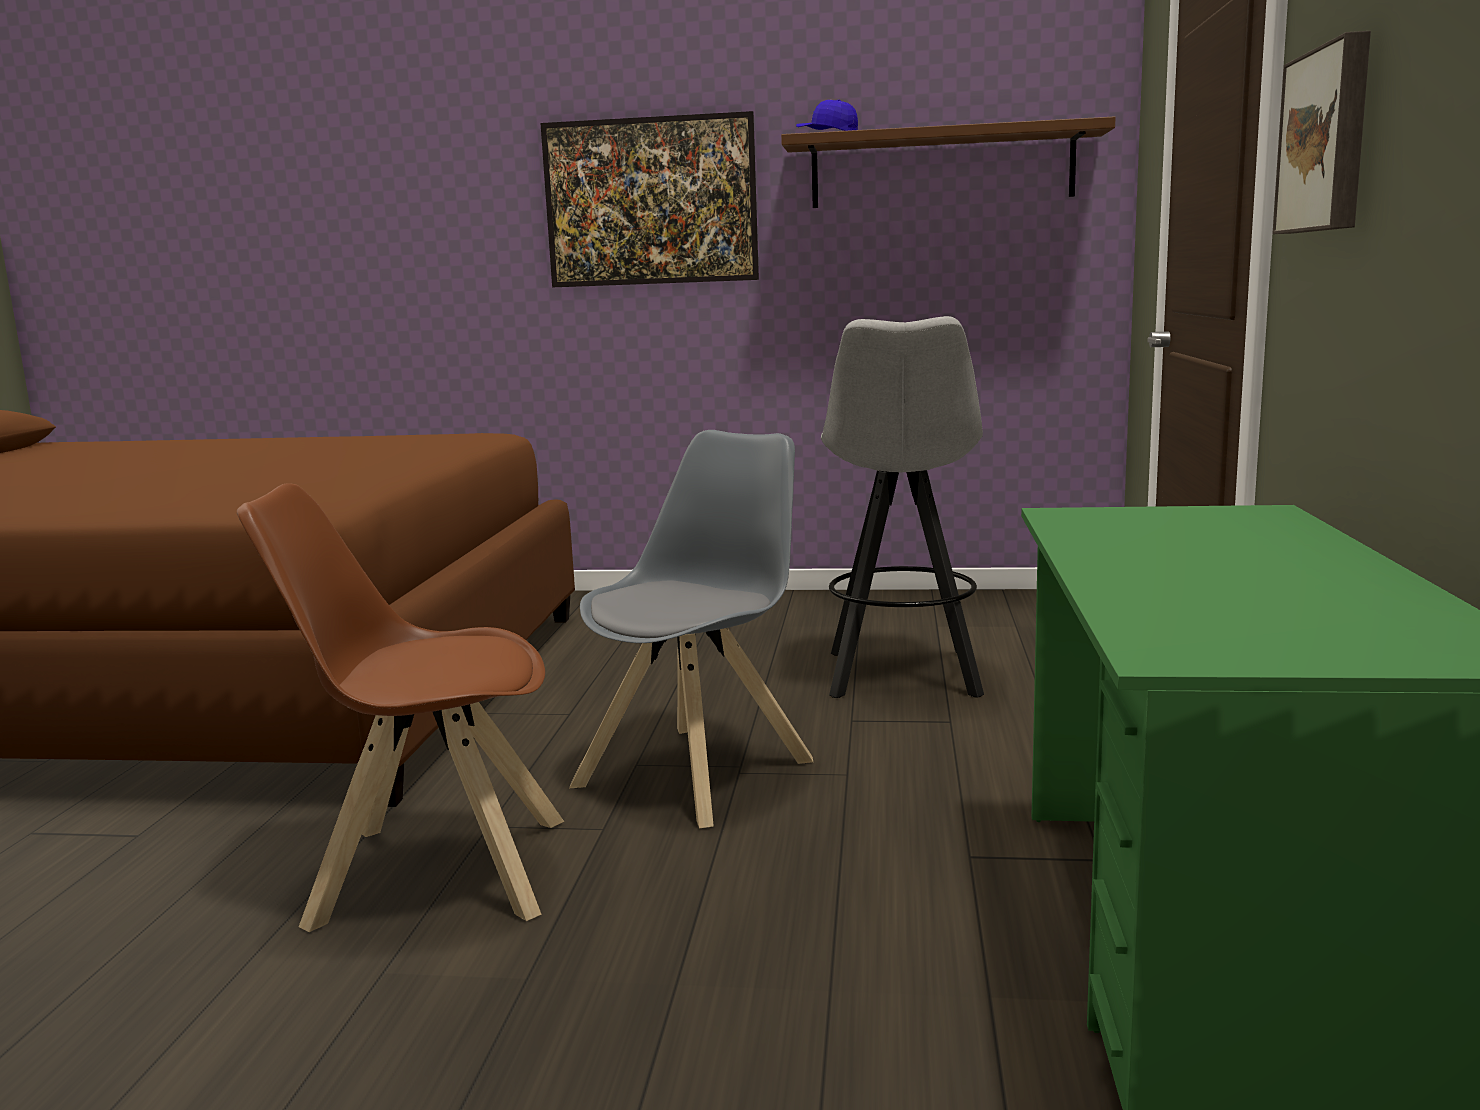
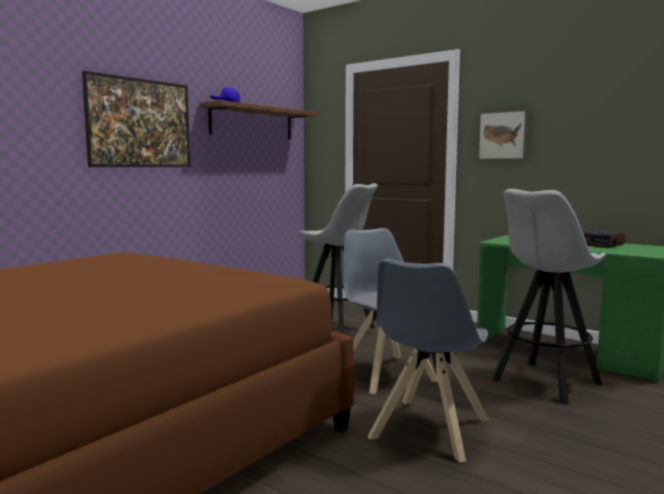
camera: 60 degrees left, 5 degrees down
(433, 872) = (428, 430): brown chair -> grey chair
(858, 953) = (543, 382): none -> grey stool
(1309, 586) = (598, 244): none -> alarm clock

